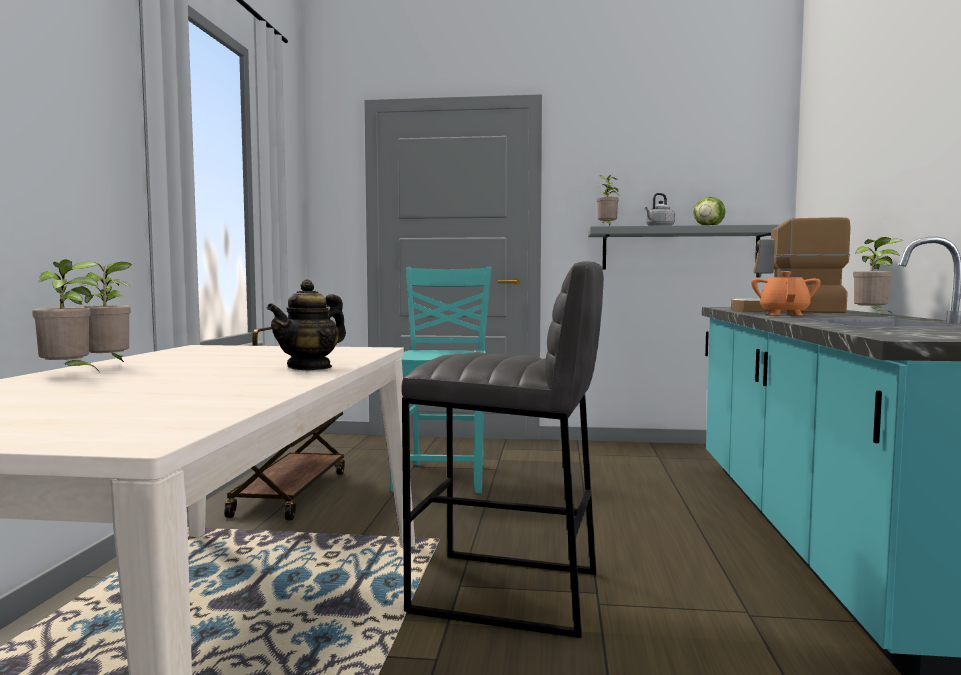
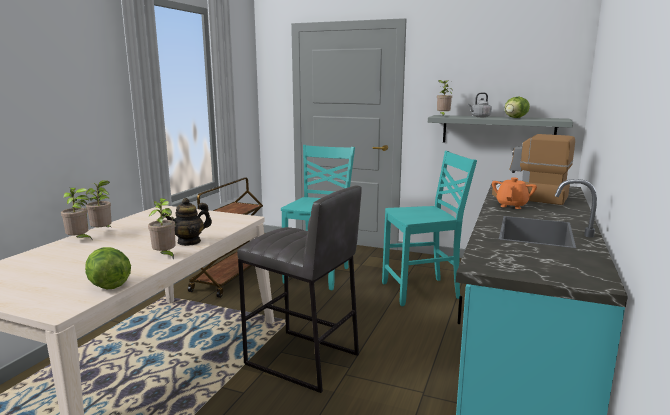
camera: 15 degrees right, 10 degrees up
(216, 408) = (109, 285): none -> lettuce
(619, 483) = (422, 291): none -> turquoise chair
(872, 316) = (562, 216): potted plant -> potted plant (165, 256)

